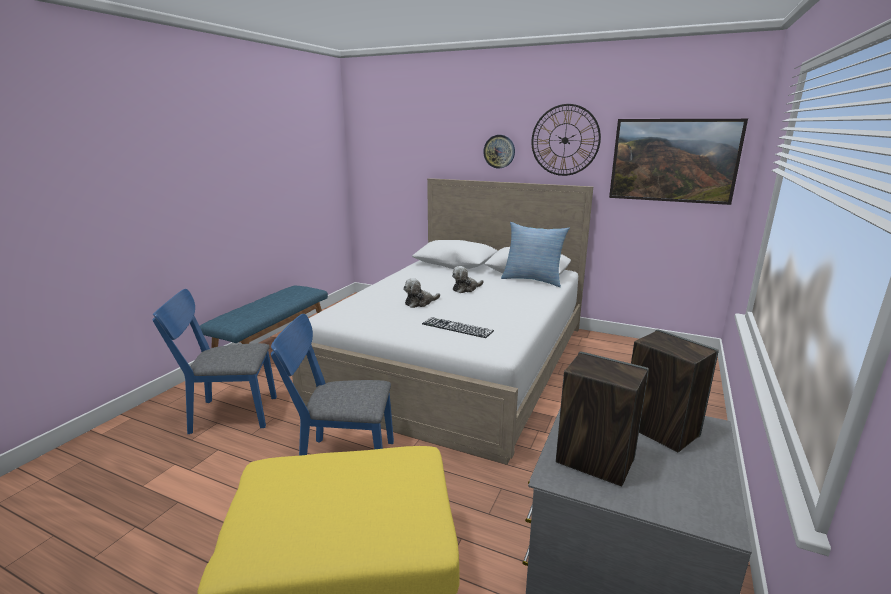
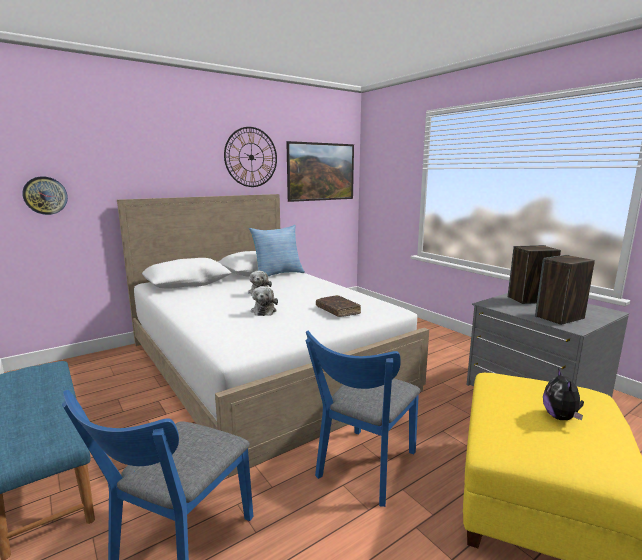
camera: 60 degrees left, 5 degrees down
(333, 502) = (561, 417): none -> plush toy
(457, 327) = (337, 311): keyboard -> brown book
(499, 151) = (194, 167): wall clock -> wall clock (45, 195)

